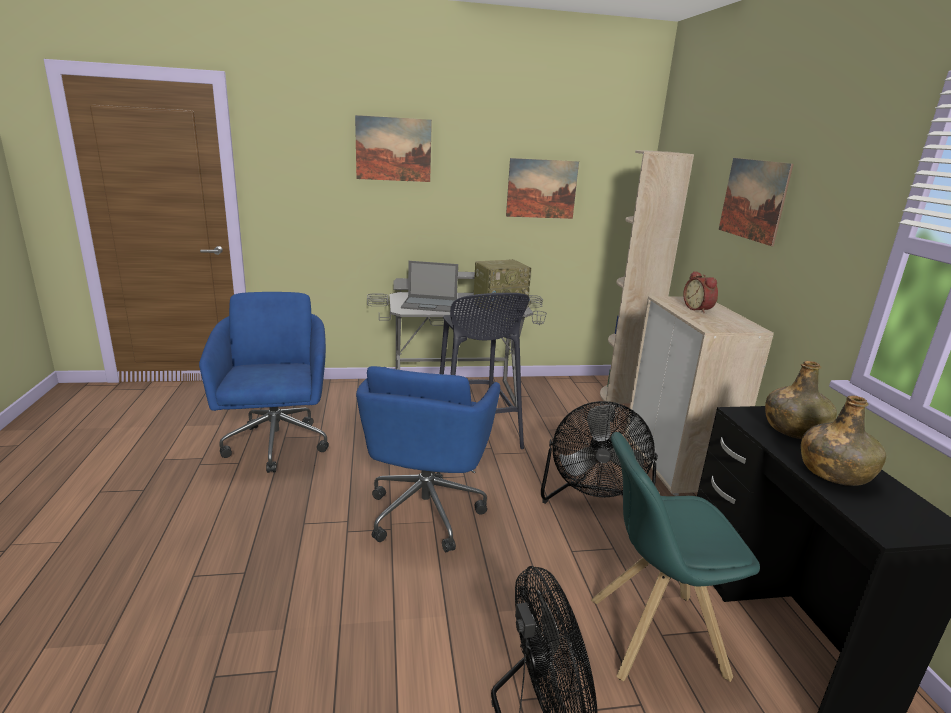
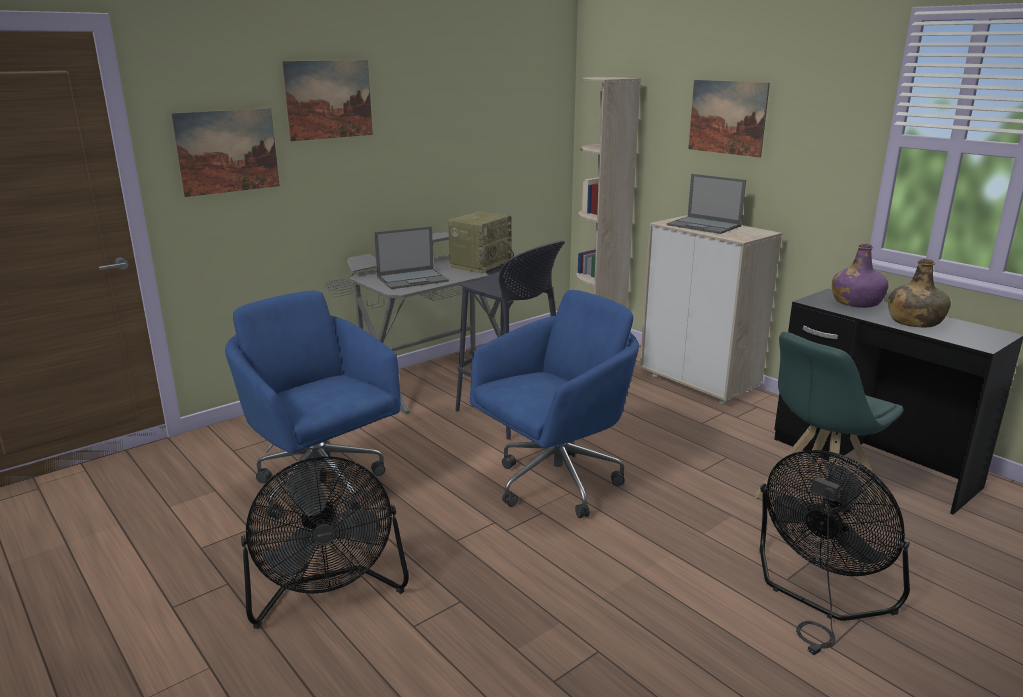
camera: 30 degrees left, 0 degrees up
(426, 510) = (552, 486): blue office chair -> blue office chair turned 105 degrees counterclockwise
(541, 189) = (482, 128): picture -> picture (227, 151)
(590, 497) = (666, 427): black fan -> black fan (321, 592)
(699, 309) = (704, 225): alarm clock -> laptop
(794, 430) = (856, 303): green bottle -> purple bottle

